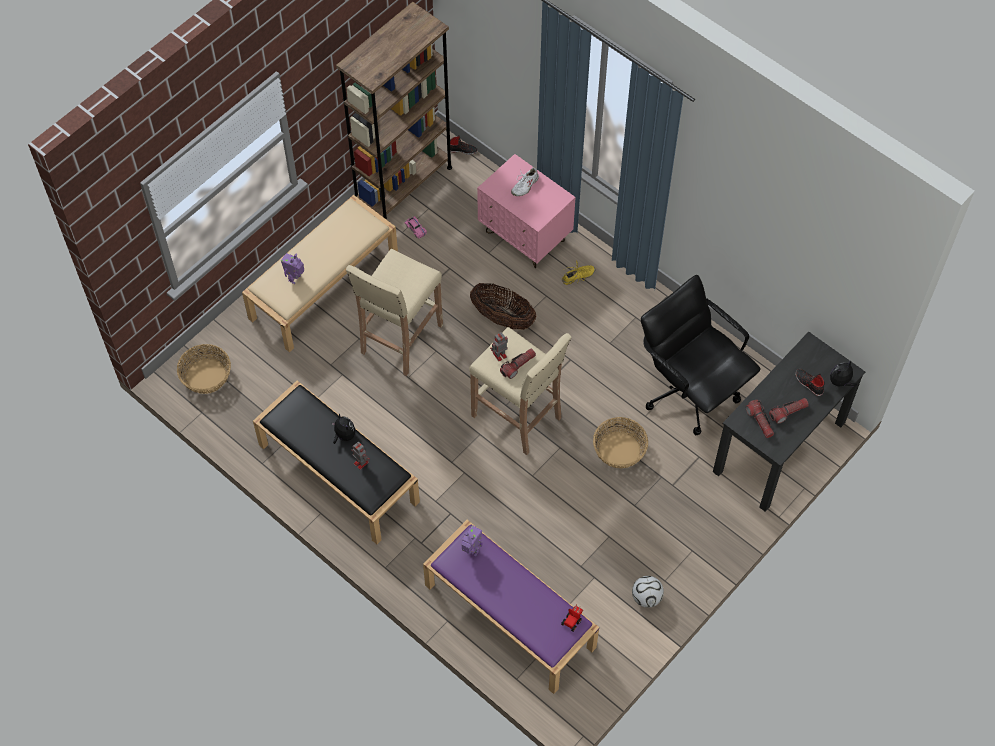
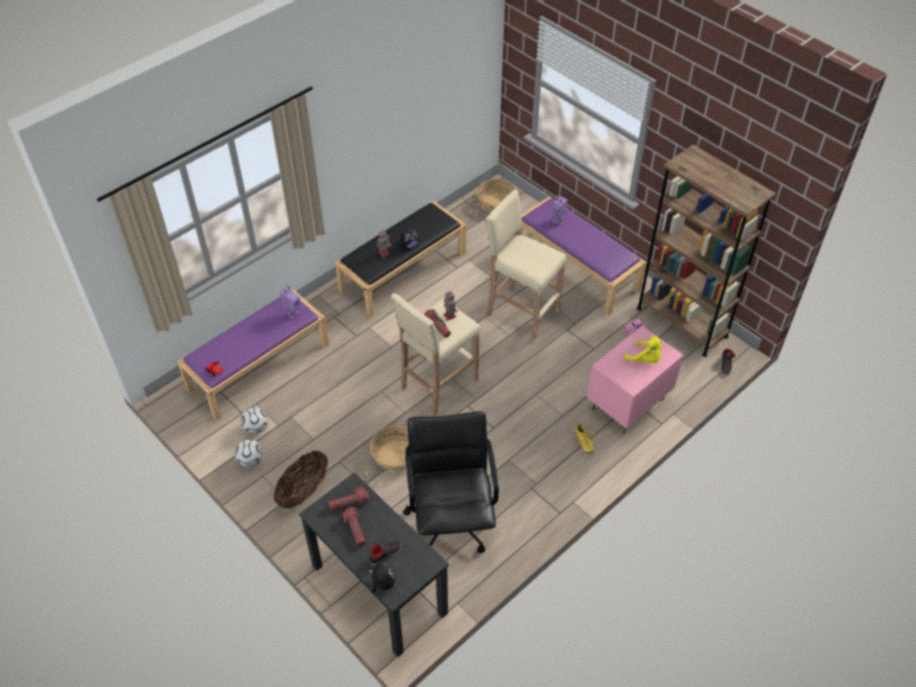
camera: 95 degrees right, 10 degrees down
(324, 285) = (577, 268): beige bench -> purple bench
(502, 318) = (540, 382): basket -> basket (303, 491)
(524, 185) = (645, 359): white shoe -> yellow plush toy
(601, 601) = (256, 428): none -> football
(690, 390) = (451, 519): black office chair -> black office chair turned 60 degrees counterclockwise

